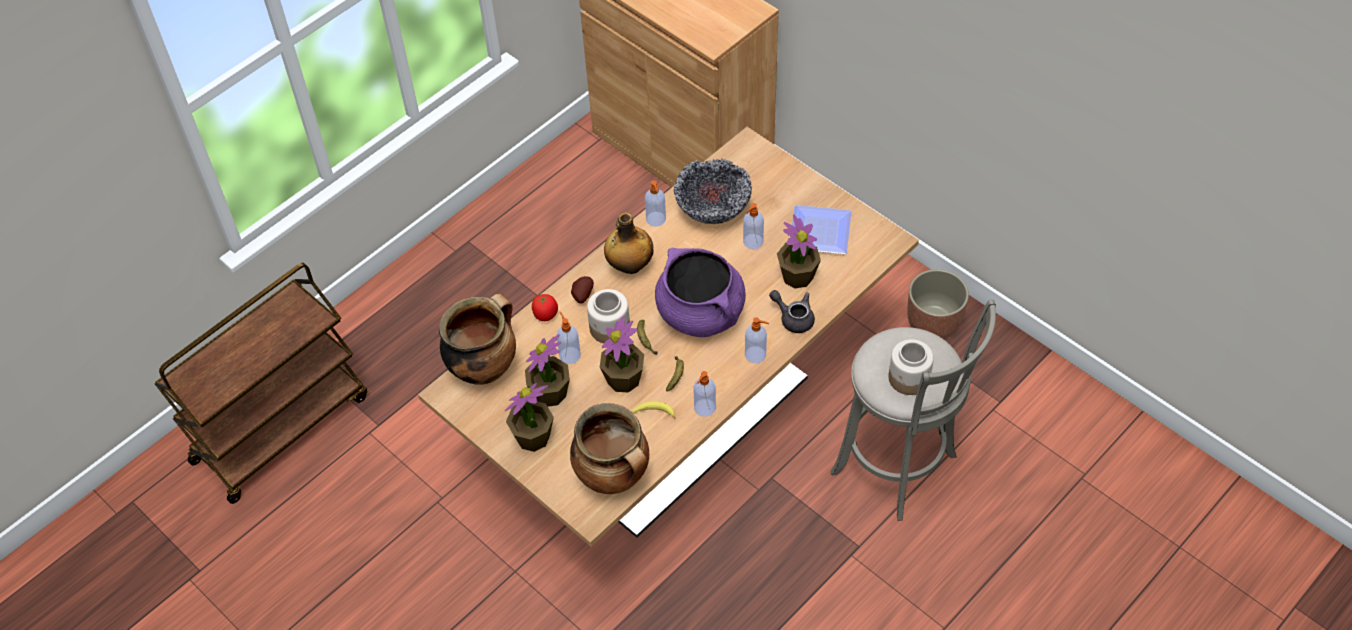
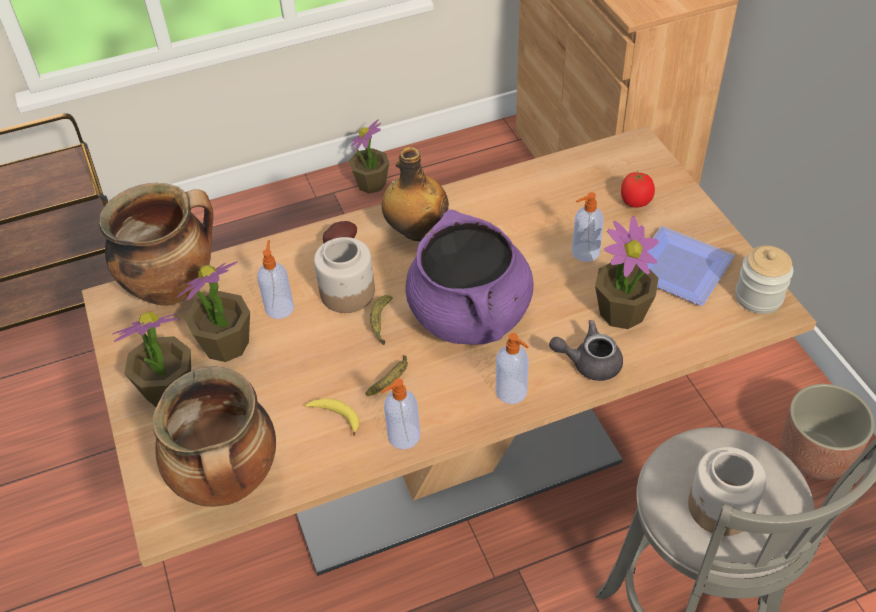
camera: 25 degrees right, 5 degrees down
(546, 315) = (284, 253): tomato -> tomato (635, 202)
(624, 379) = (324, 361): potted plant -> potted plant (371, 183)
(656, 219) = (479, 191): soap dispenser -> none
(712, 209) = (554, 201): bowl -> none
(793, 318) = (589, 363): grey teapot -> grey teapot turned 60 degrees counterclockwise
(877, 235) = (758, 297): none -> jar

